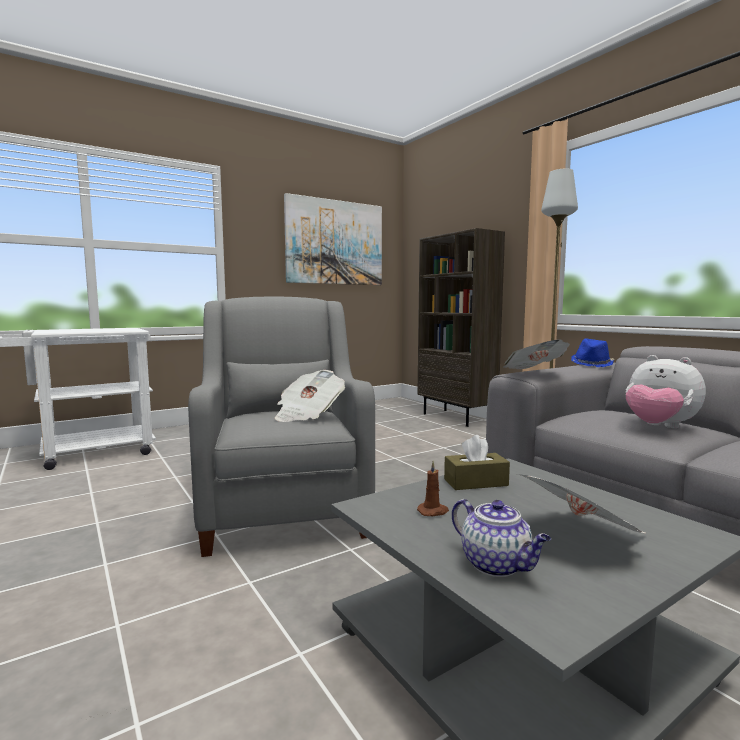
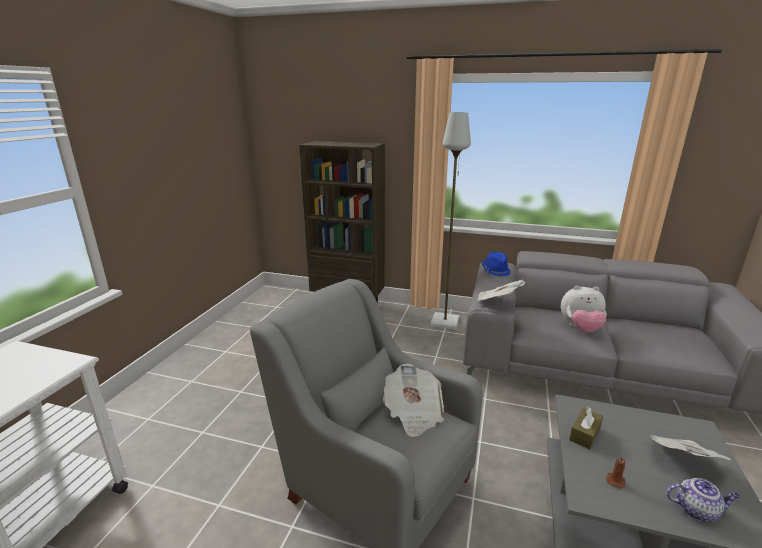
camera: 40 degrees left, 15 degrees up
(335, 242) = (194, 146): picture -> none

